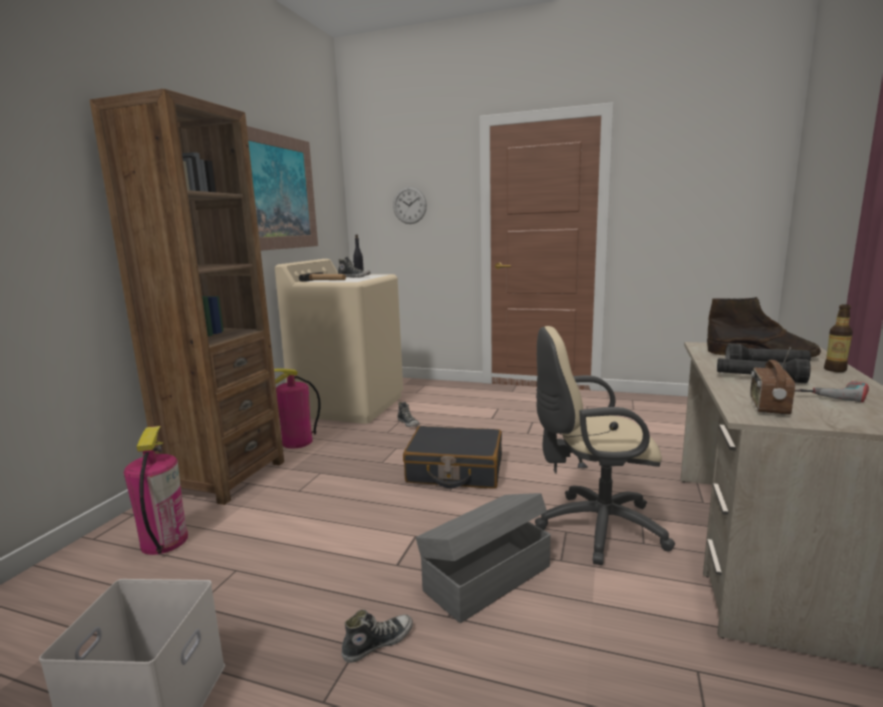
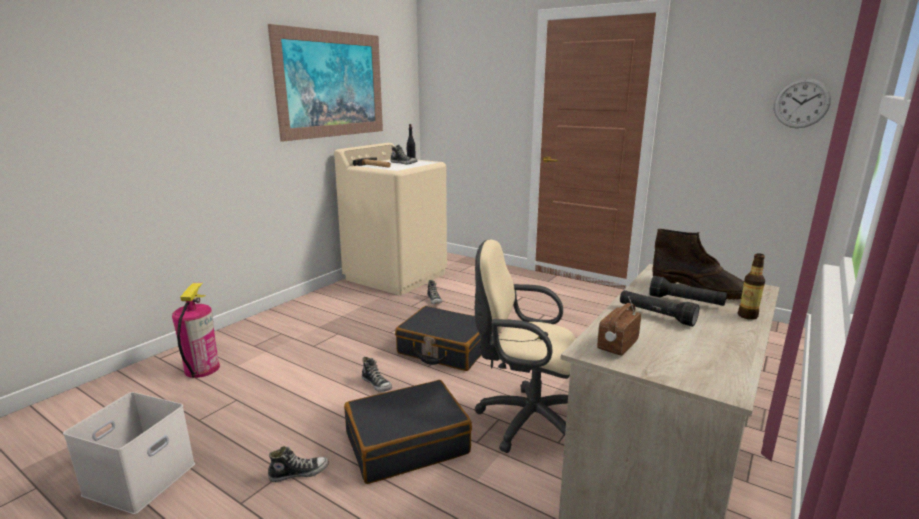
camera: 15 degrees right, 5 degrees up
(225, 477) = (267, 325): brown bookcase -> none
(297, 442) = (336, 304): fire extinguisher -> none
(405, 520) = (377, 384): none -> shoe
(409, 205) = (471, 94): wall clock -> wall clock (801, 103)
(485, 578) = (407, 443): grey storage box -> black suitcase
(830, 393) = (698, 340): power drill -> none

